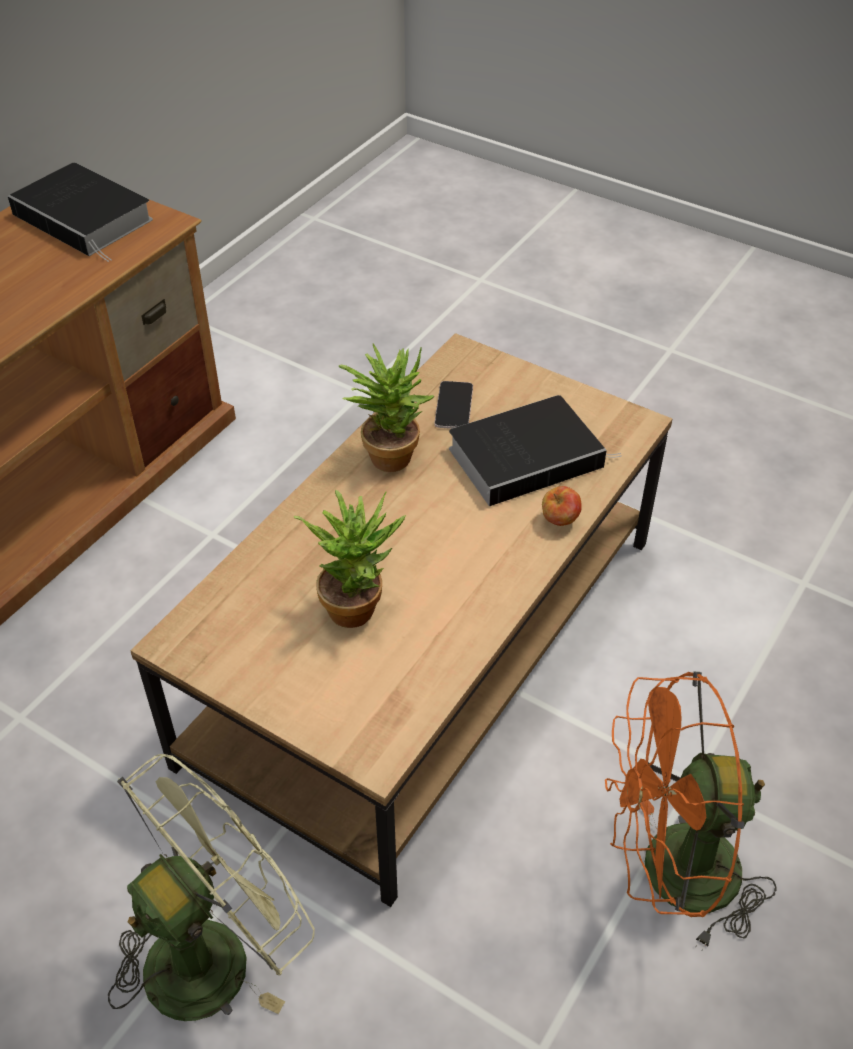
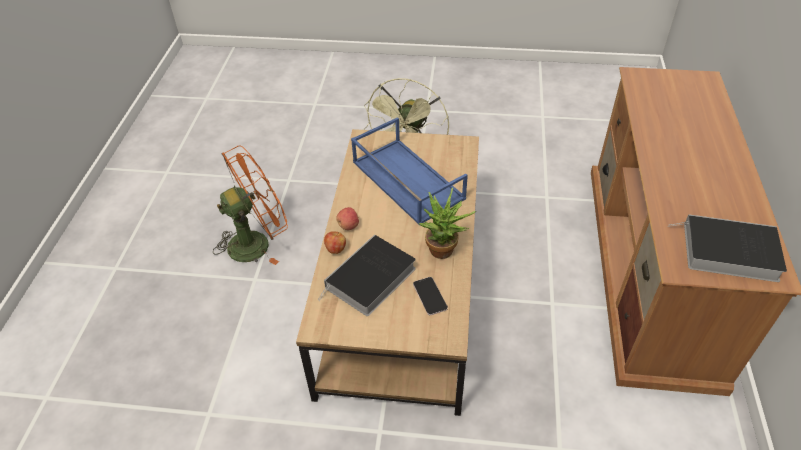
camera: 155 degrees right, 0 degrees up
(357, 604) = (406, 180): potted plant -> blue tray
(518, 553) = (348, 226): none -> apple

